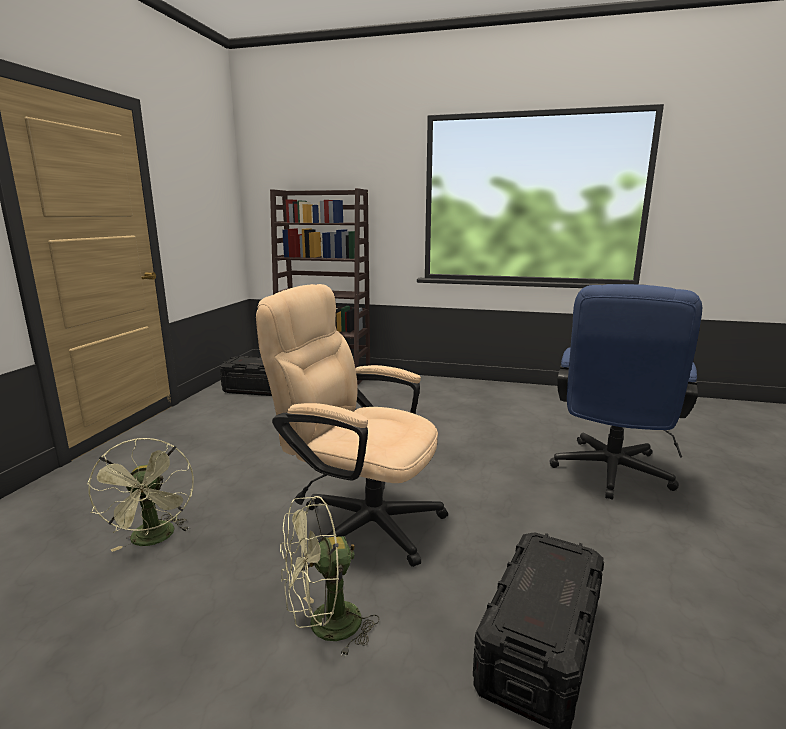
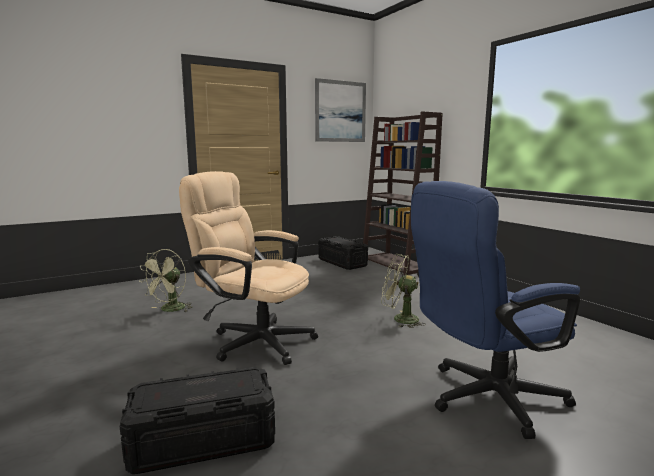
camera: 45 degrees right, 5 degrees down
(209, 178) = (340, 111): none -> picture
(324, 627) = (150, 371): green fan -> green fan (400, 319)
(359, 520) = (253, 340): beige office chair -> beige office chair turned 45 degrees counterclockwise

